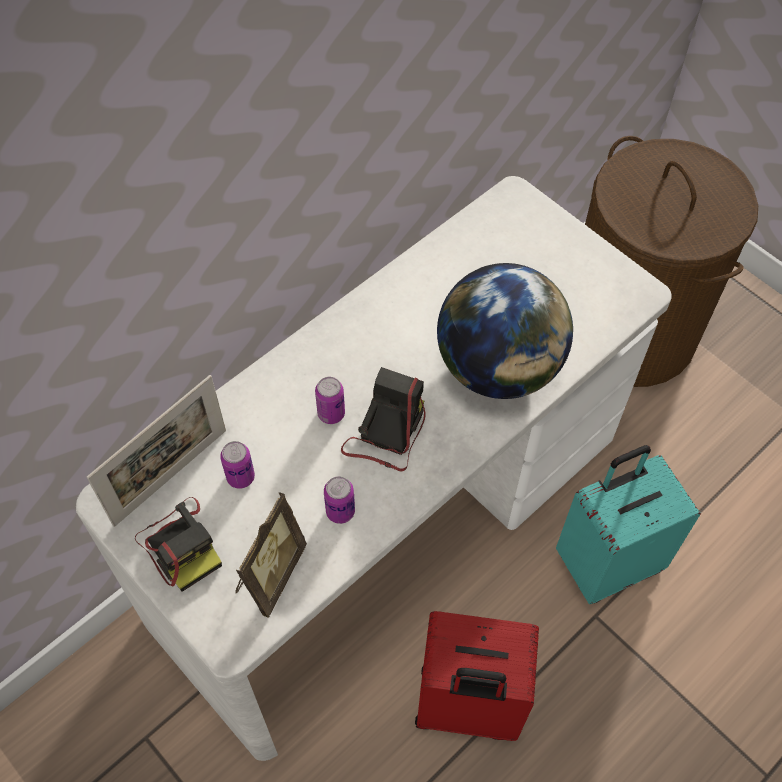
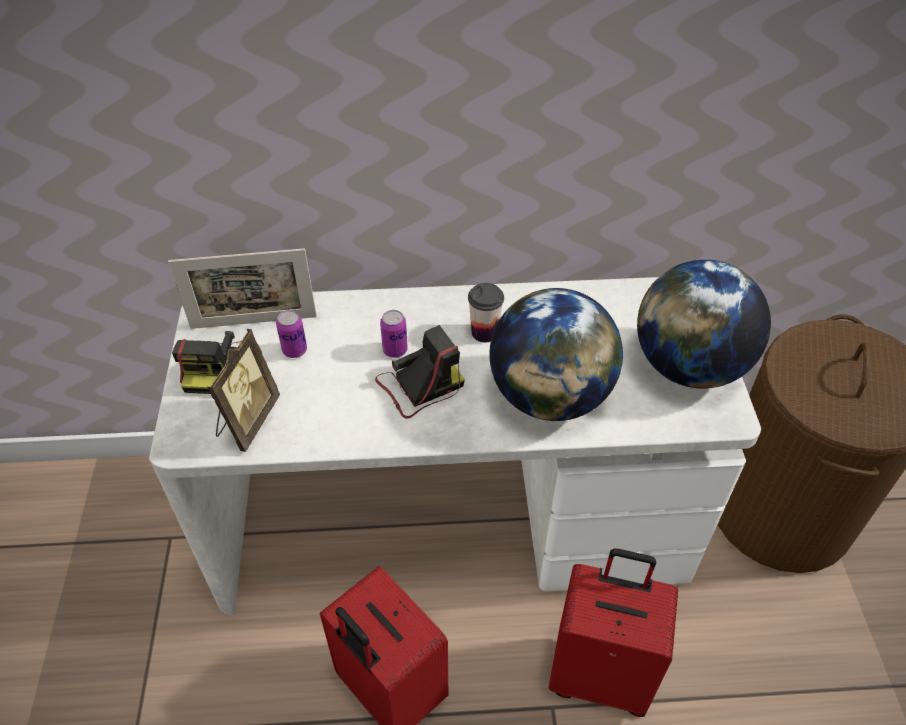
camera: 40 degrees right, 10 degrees down
(269, 574) = (247, 421): picture frame -> picture frame turned 45 degrees counterclockwise
(340, 511) = (334, 414): can -> none
(391, 344) = (484, 332): none -> cup
(576, 267) = (688, 366): none -> globe
(607, 562) = (600, 674): turquoise suitcase -> red suitcase

